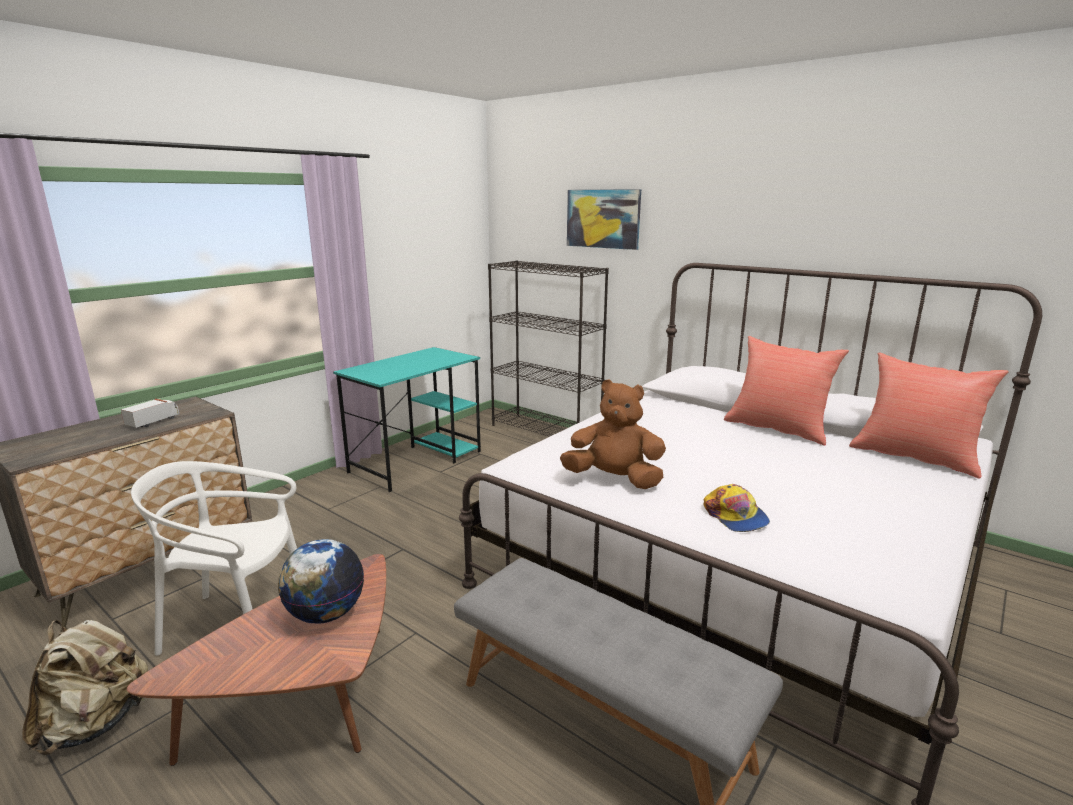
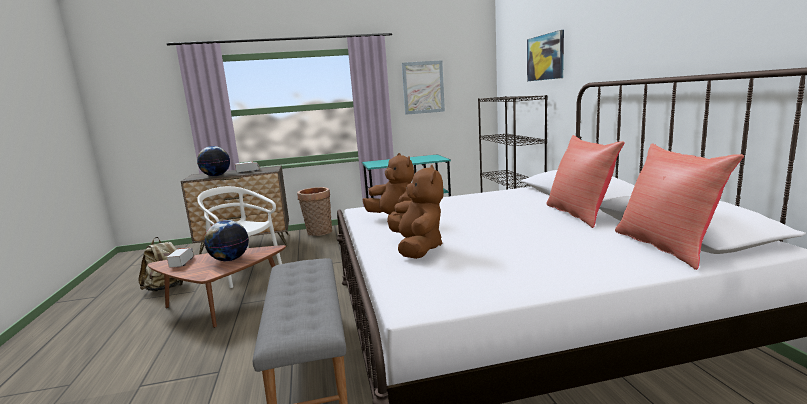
camera: 40 degrees right, 5 degrees down
(88, 443) = (216, 176): none -> globe
(226, 656) = (182, 263): none -> toy truck
(273, 507) = (318, 233): none -> basket
(405, 244) = (423, 87): none -> picture
(735, 516) = (417, 248): cap -> brown plush toy

